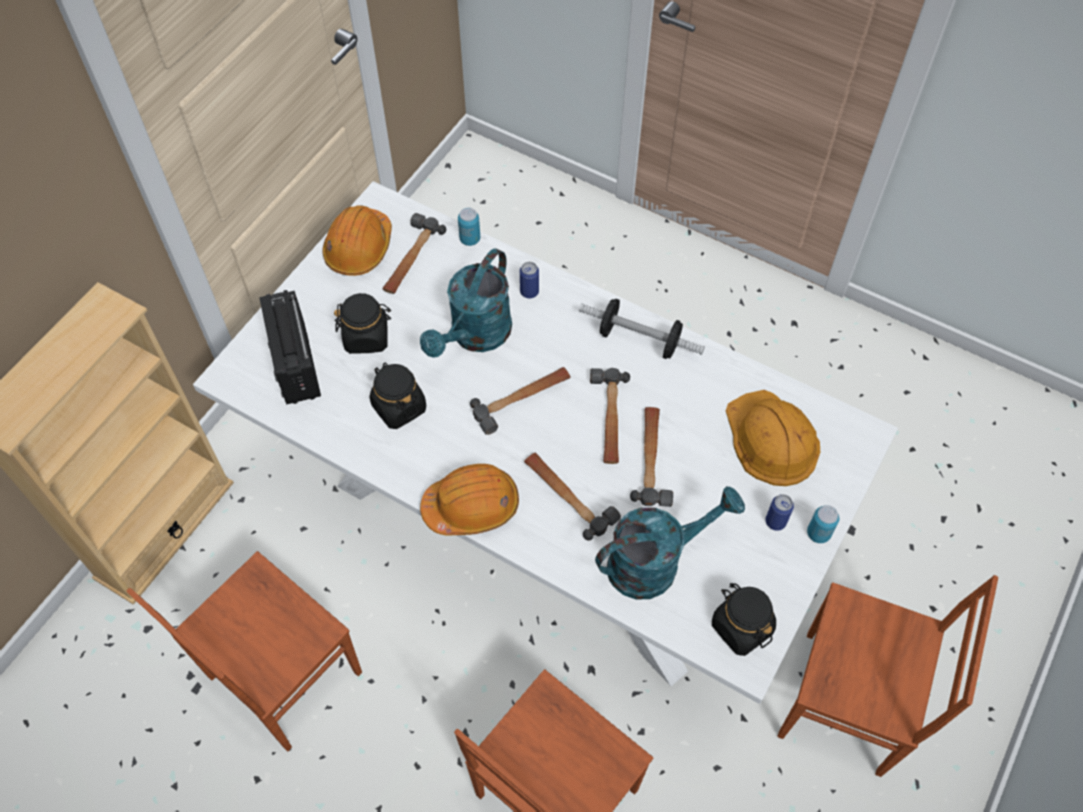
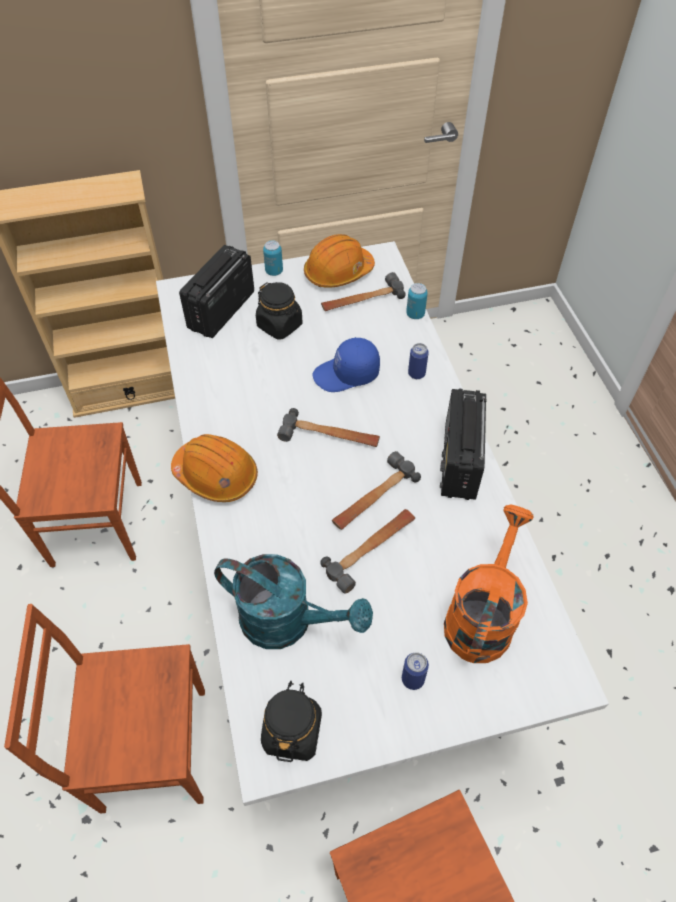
camera: 45 degrees right, 5 degrees down
(399, 407) = (248, 380): black jar -> none
(475, 336) = (346, 374): turquoise watering can -> blue cap
(567, 495) = (284, 522): hammer -> none
(639, 340) = (459, 462): dumbbell -> radio
(771, 439) = (481, 615): orange hard hat -> orange watering can
(818, 533) = (437, 721): can -> can (274, 271)

